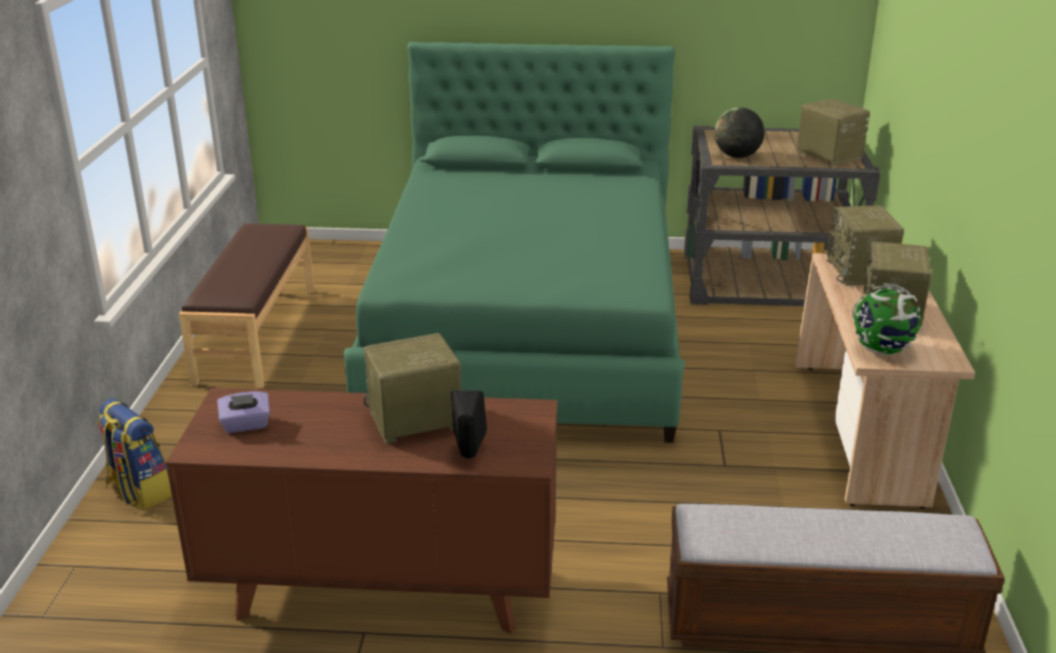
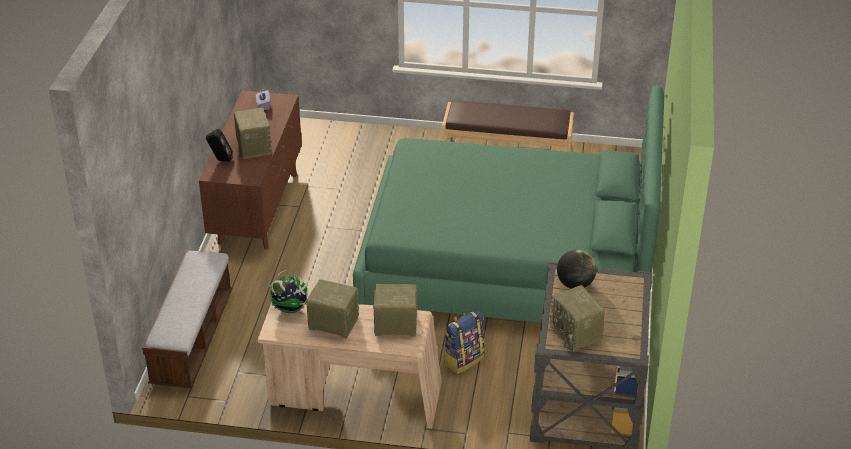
camera: 95 degrees right, 10 degrees up
(138, 491) = (349, 135): backpack -> backpack (463, 360)
(827, 155) = (576, 333): radio -> radio turned 90 degrees clockwise

